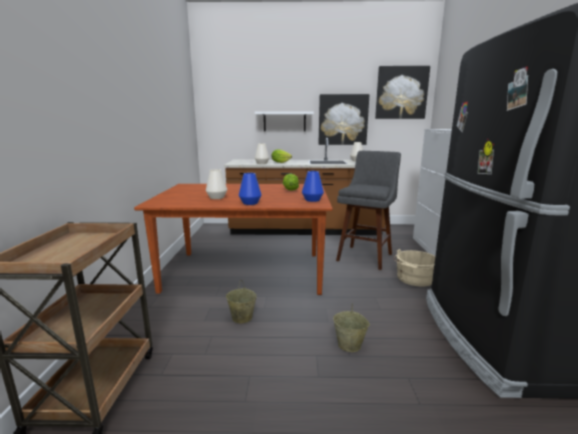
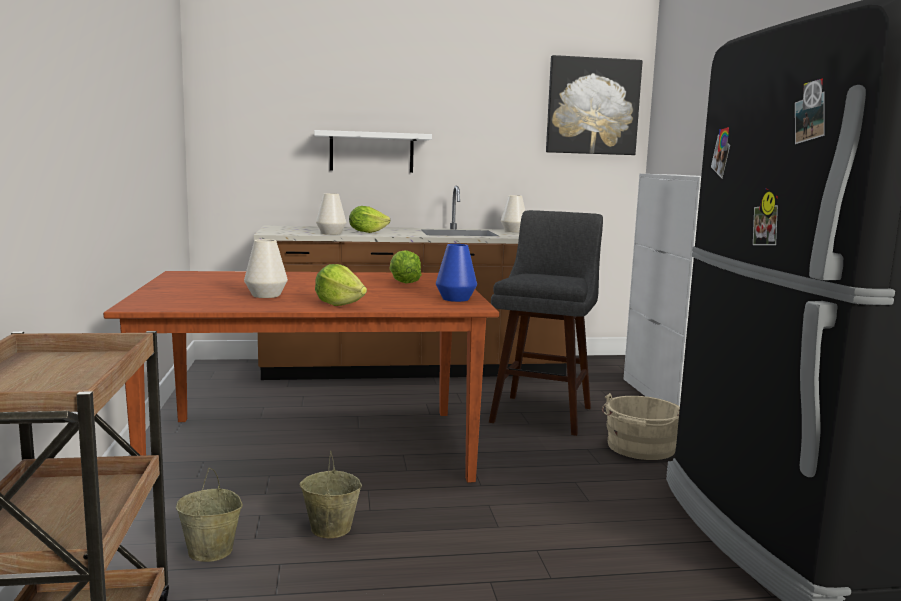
camera: 10 degrees left, 5 degrees down
(250, 203) = (339, 304): blue vase -> lettuce
(343, 119) = (485, 152): picture -> none
(350, 345) = (547, 561): beige bucket -> beige bucket (211, 551)

